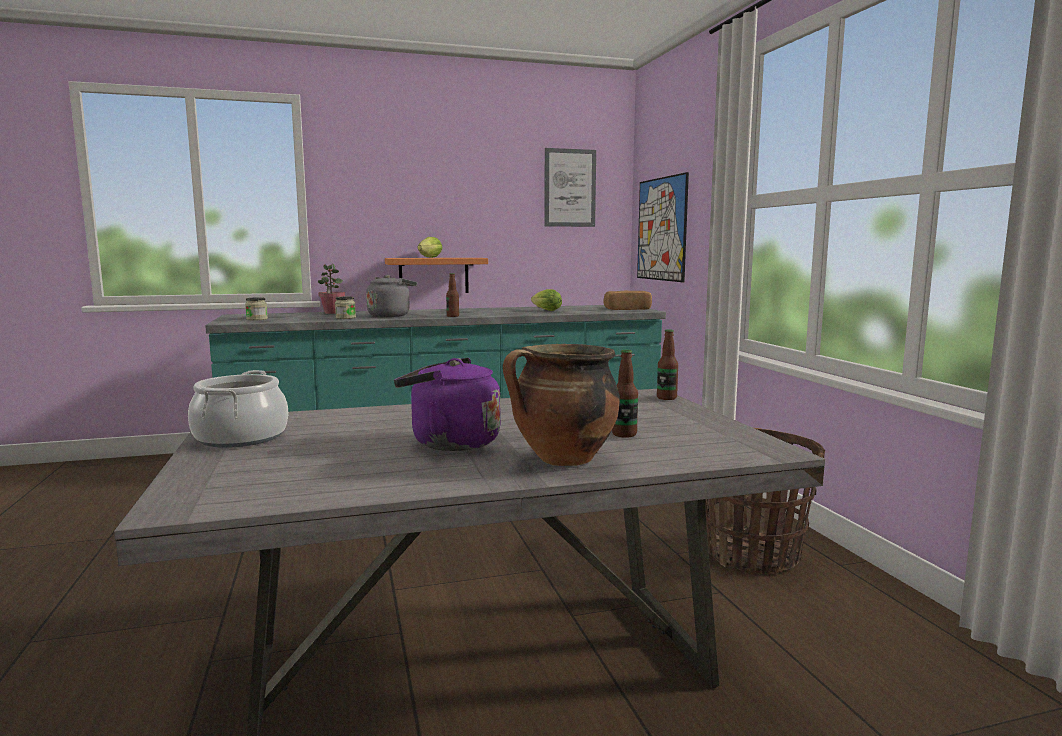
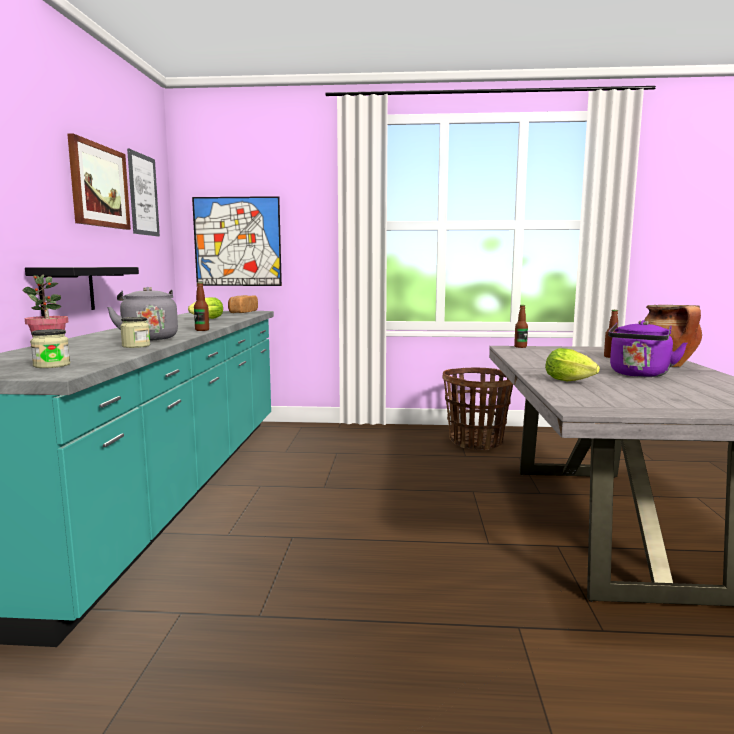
camera: 70 degrees left, 0 degrees up
(241, 437) = (639, 405): cooking pot -> none
(428, 257) = (81, 266): lettuce -> lettuce (571, 381)
(434, 275) = (67, 290): orange shelf -> black shelf
(491, 188) = (99, 186): none -> picture

